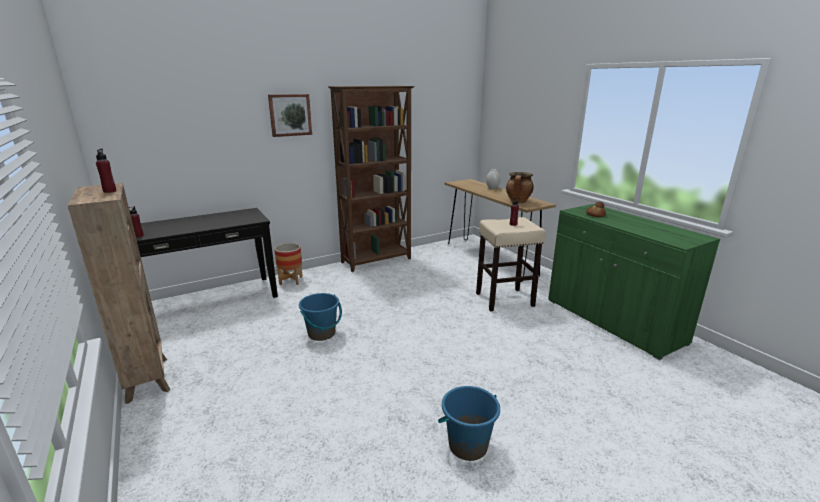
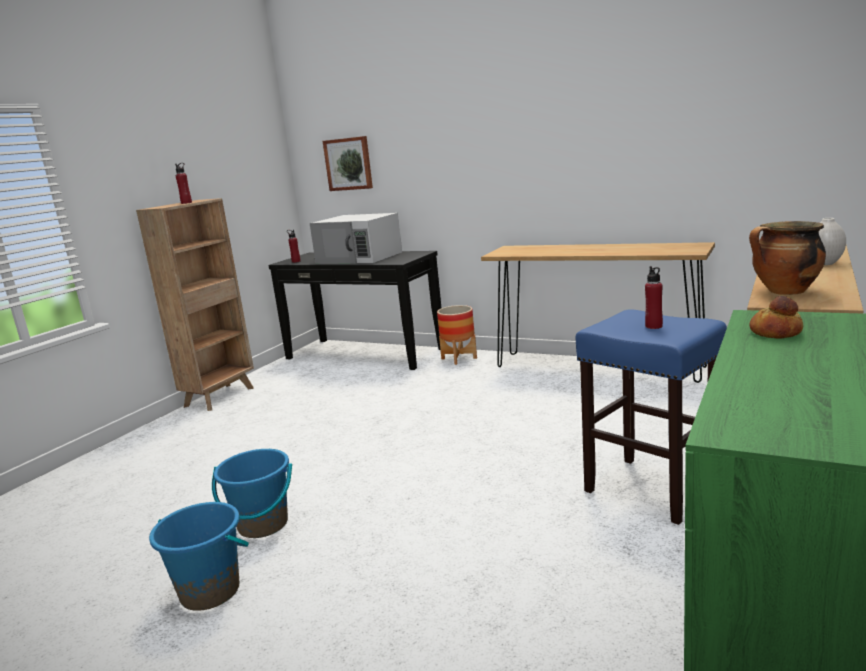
camera: 60 degrees right, 5 degrees down
(203, 222) = (360, 257): none -> white microwave
(290, 115) = (480, 123): picture -> picture (348, 164)
(322, 334) = (365, 419): blue bucket -> blue bucket (262, 525)
(377, 261) = (597, 367): brown bookcase -> brown console table
(505, 299) = (652, 489): beige stool -> blue stool

